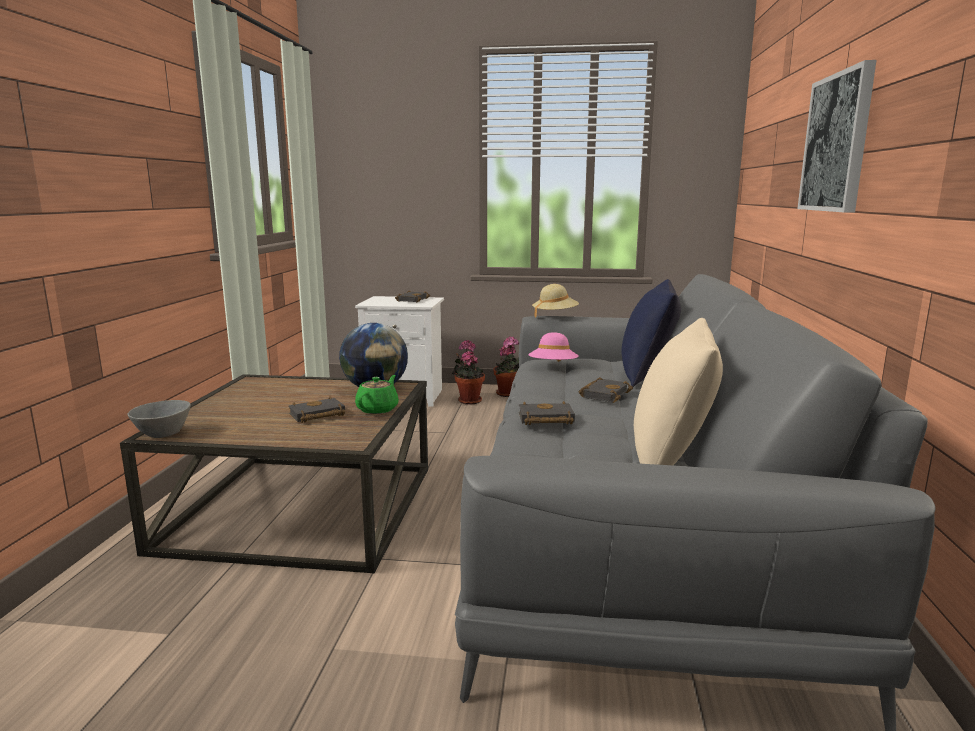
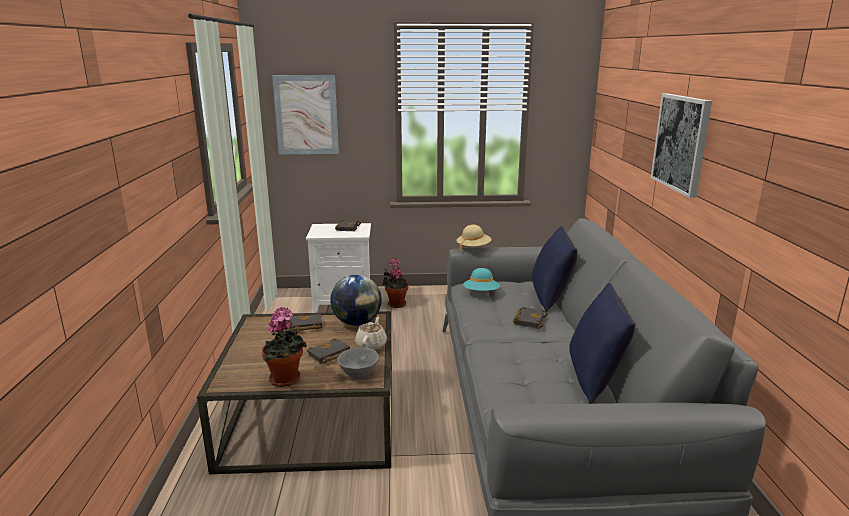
camera: 10 degrees left, 5 degrees up
(162, 433) = (223, 384): grey bowl -> grey bowl (358, 374)
(373, 163) = (306, 115): none -> picture
(378, 409) = (371, 345): green teapot -> beige teapot
(509, 394) = (424, 295): potted plant -> potted plant (287, 380)
(544, 419) = (499, 349): black book -> black book (304, 326)
(553, 367) = (481, 293): pink hat -> turquoise hat
(671, 459) = (595, 379): beige pillow -> blue pillow

